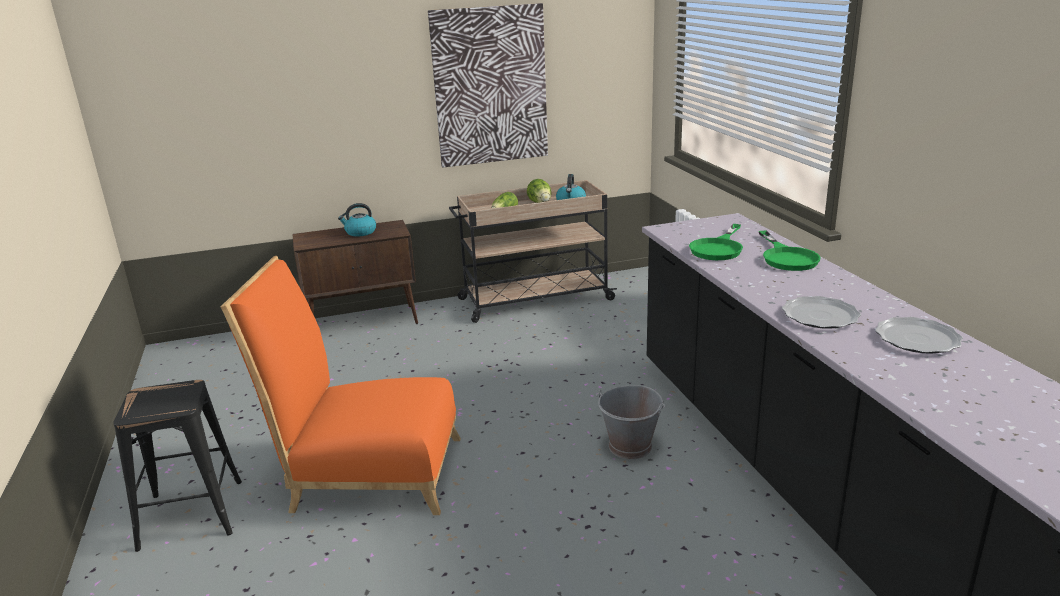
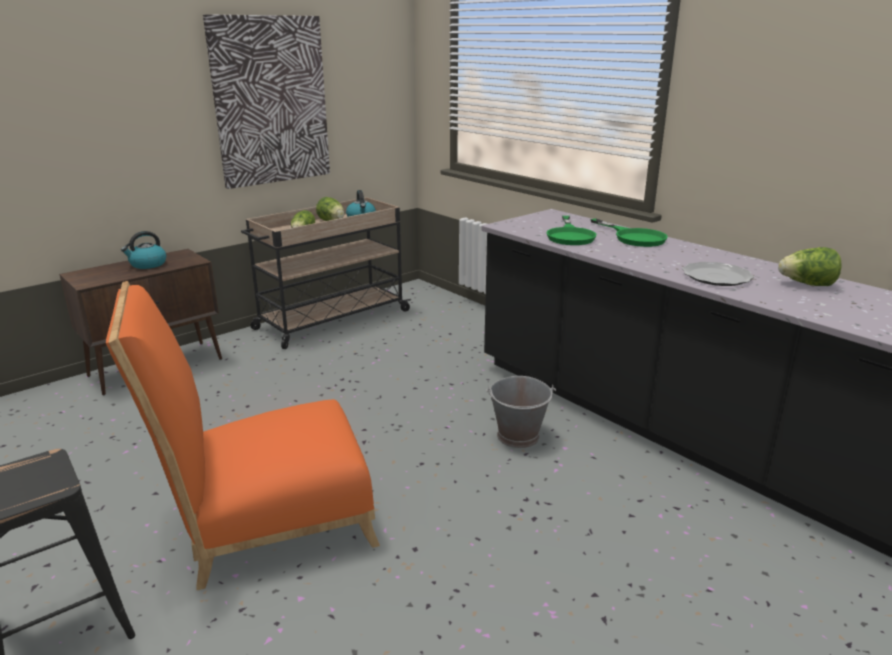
camera: 25 degrees left, 0 degrees up
(917, 339) = (807, 284): plate -> lettuce

